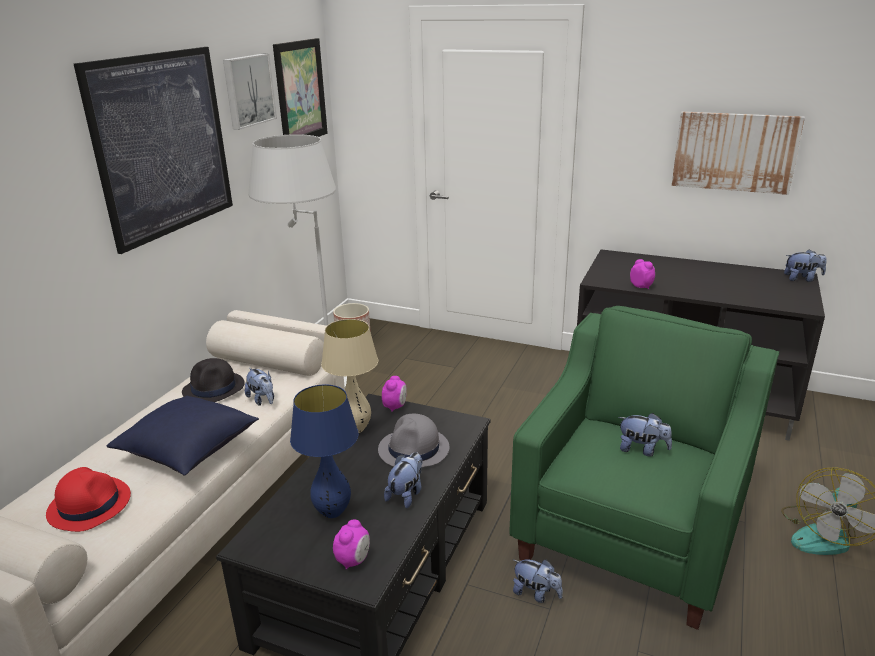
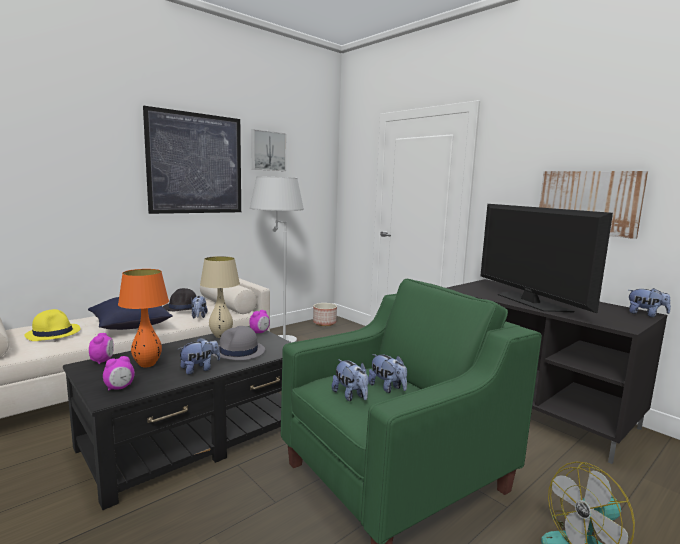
camera: 25 degrees right, 15 degrees down
(89, 504) = (53, 333): red hat -> yellow hat
(300, 92) = (311, 162): picture -> none
(333, 512) = (147, 365): blue table lamp -> orange table lamp
(536, 593) = (277, 489): plush toy -> plush toy (351, 396)
(641, 286) = (486, 296): alarm clock -> alarm clock (102, 361)
(690, 285) = (530, 302): none -> television

